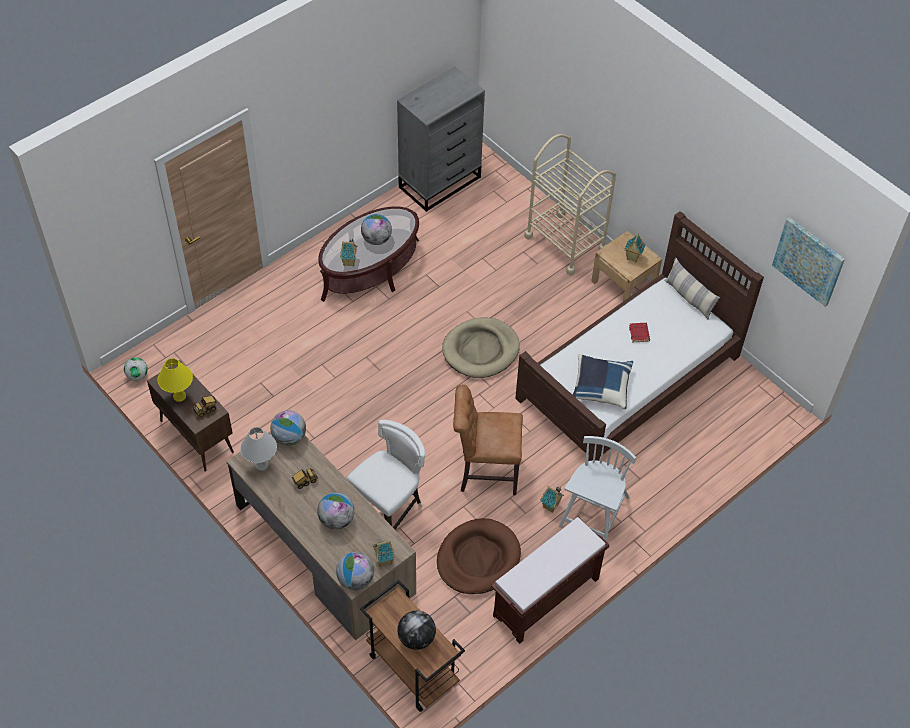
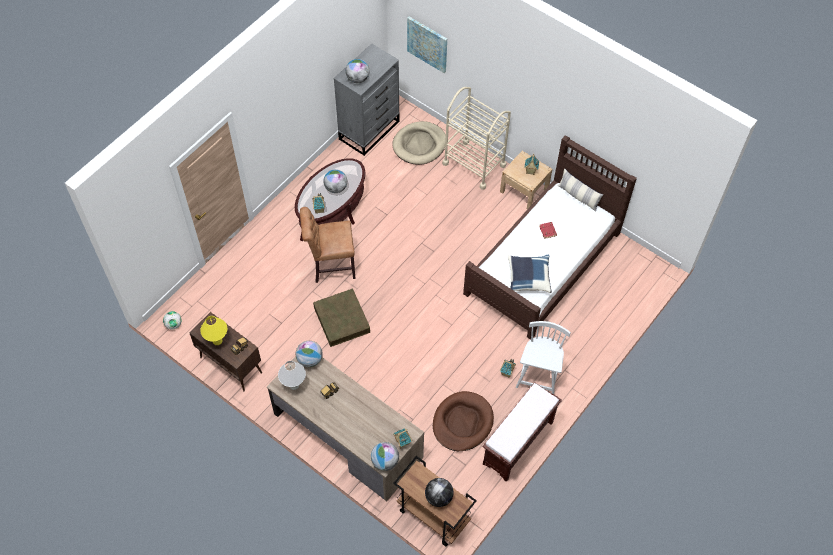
camera: 10 degrees left, 5 degrees up
(336, 520) = (360, 418): globe -> globe (357, 79)
(351, 405) = (342, 320): none -> brown storage box
(389, 509) = (389, 396): white chair -> none
(481, 350) = (429, 260): beige dog bed -> beige dog bed (419, 145)
(485, 471) = (453, 354): brown chair -> brown chair (330, 266)
(808, 261) = (672, 165): picture -> picture (427, 44)

